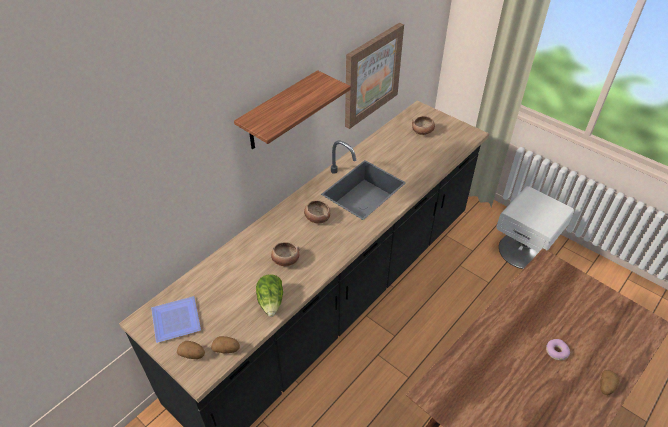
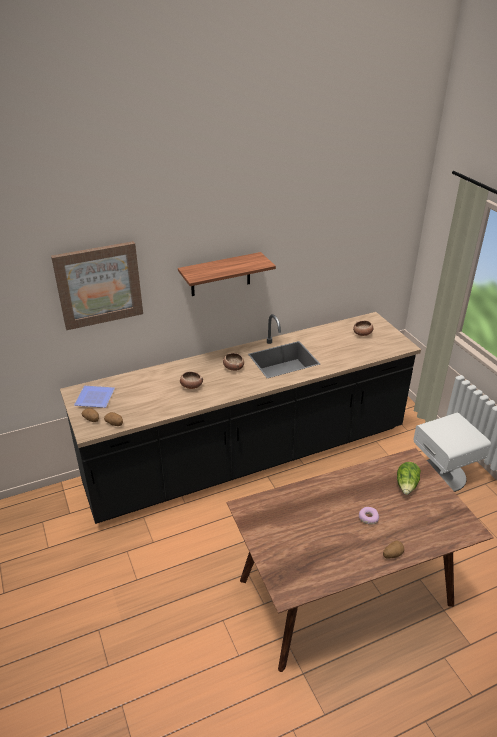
camera: 25 degrees right, 10 degrees down
(271, 301) = (163, 407): lettuce -> lettuce (407, 485)
(371, 75) = (320, 272): picture -> picture (99, 285)

